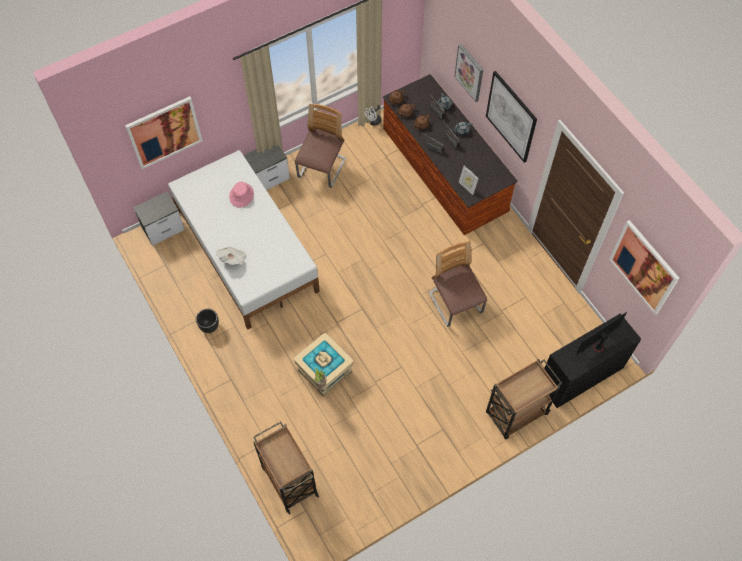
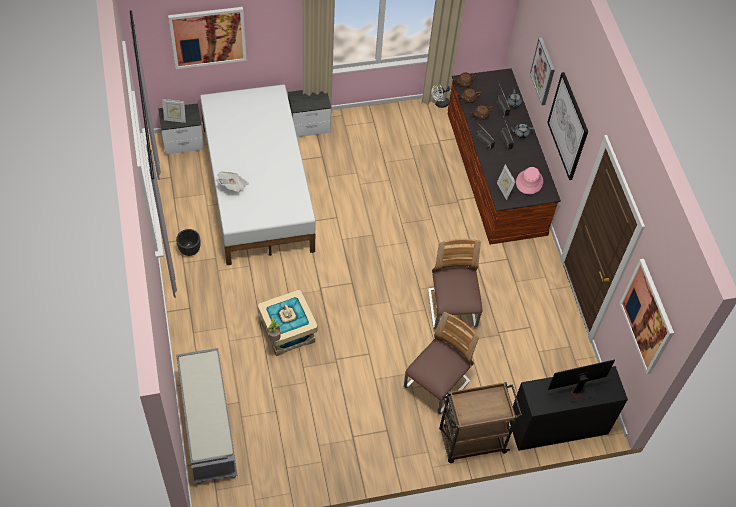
camera: 15 degrees right, 5 degrees down
(153, 213) = (175, 119): none -> picture frame
(241, 195) = (268, 128): pink hat -> pink hat (529, 182)
(289, 480) = (207, 425): brown cart -> grey bench
(322, 169) = (367, 133): chair -> chair (436, 385)

